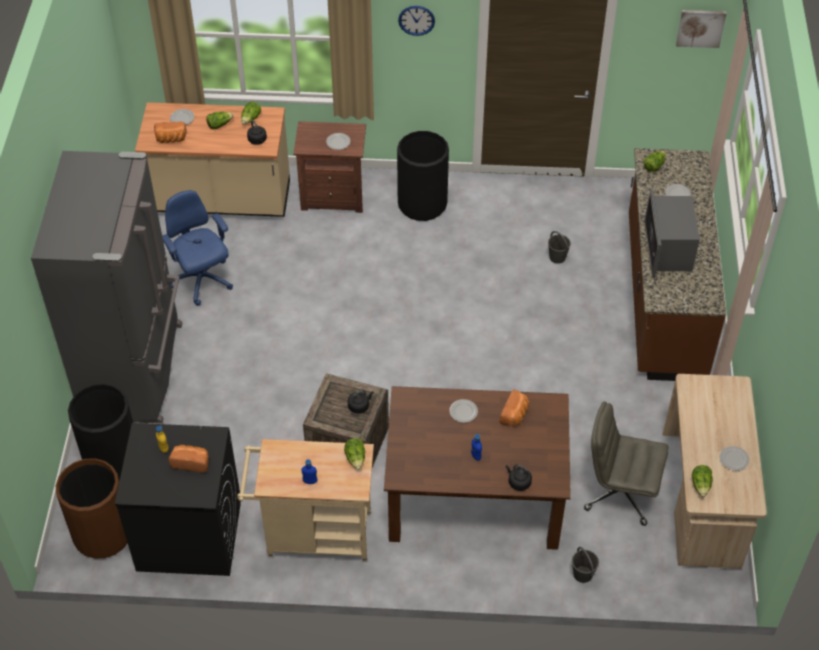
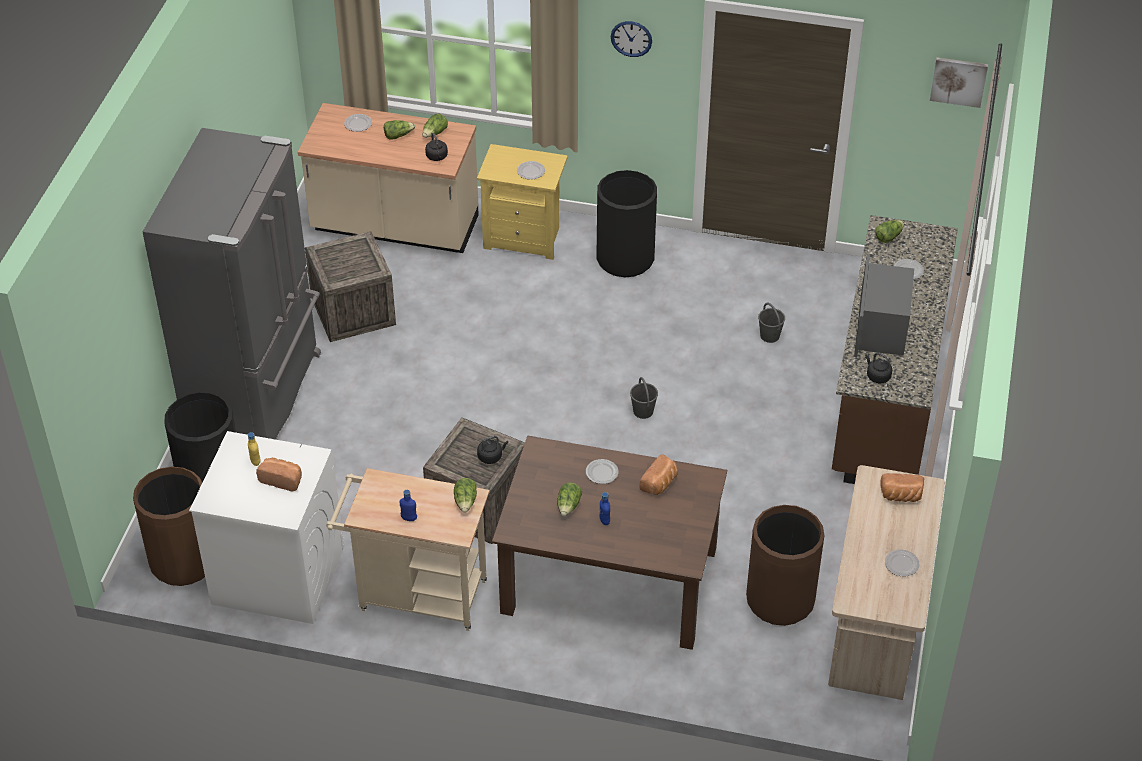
camera: 10 degrees right, 5 degrees down
(171, 139) = (340, 145): bread -> bread (901, 496)
(188, 535) = (277, 575): black washing machine -> white washing machine
(202, 281) = (353, 311): blue office chair -> crate
(334, 196) = (524, 238): brown nightstand -> yellow nightstand
(518, 482) = (645, 554): black kettle -> black kettle (877, 376)
(582, 574) = (714, 679): grey bucket -> grey bucket (643, 411)
(620, 493) = (780, 599): grey office chair -> brown trash can
(701, 485) = (856, 586): lettuce -> lettuce (569, 506)

